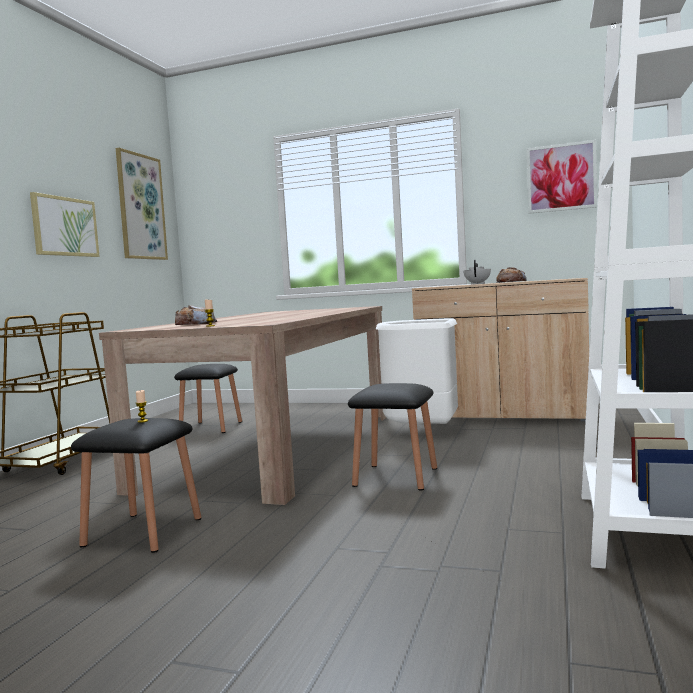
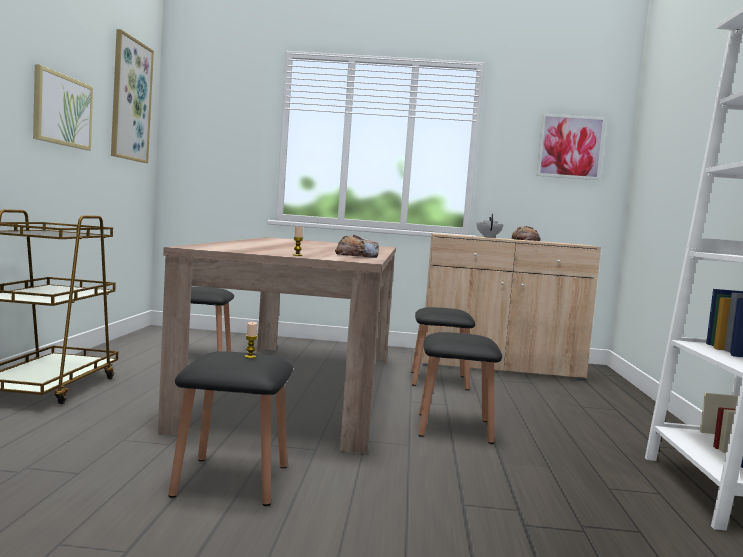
camera: 15 degrees left, 0 degrees up
(195, 324) = (258, 249): bread -> bread (357, 256)
(423, 432) = (439, 380): white trash can -> black stool

